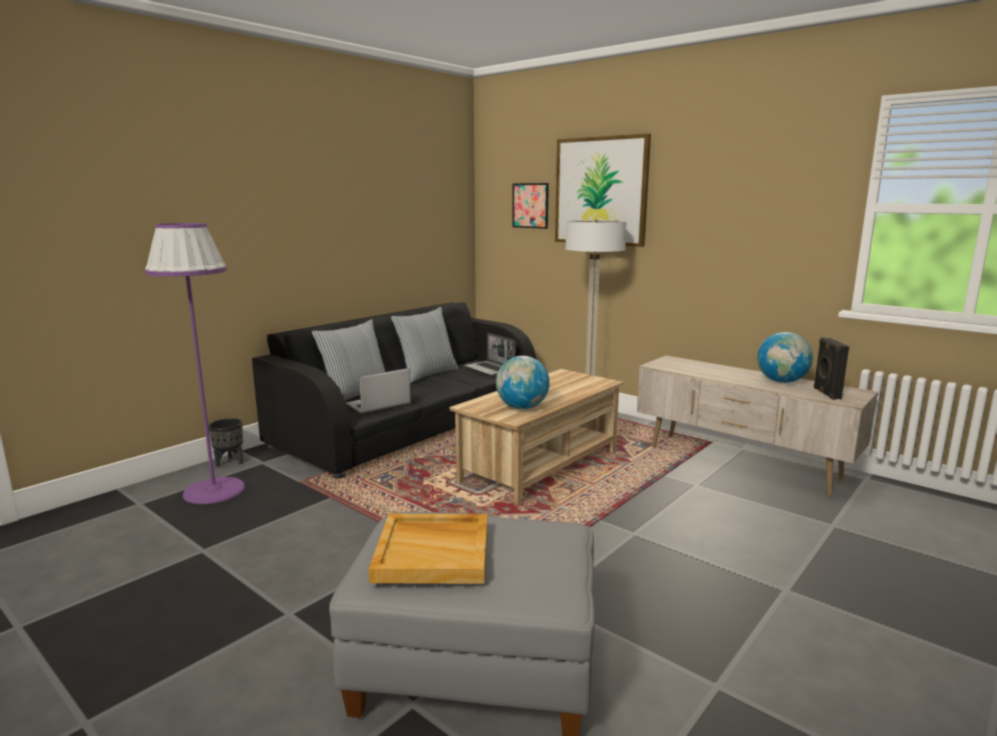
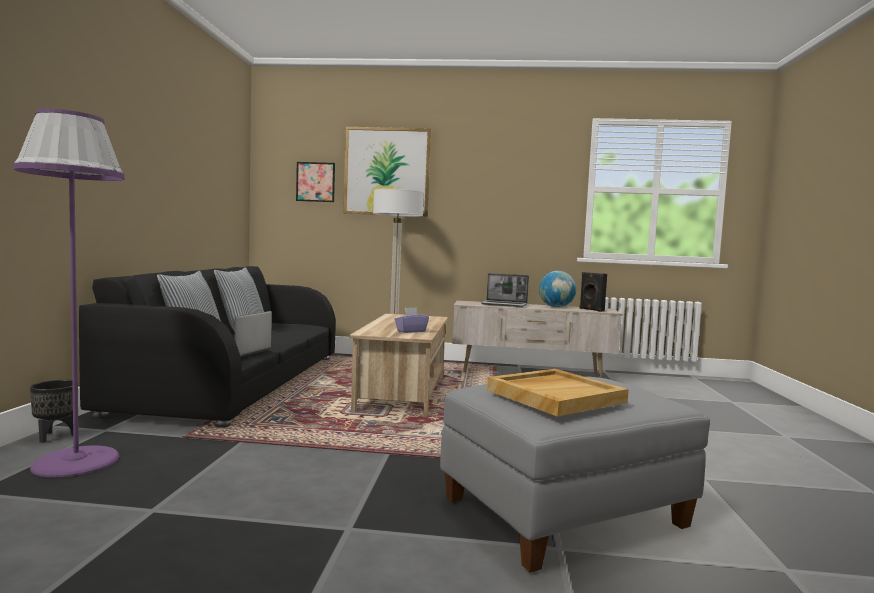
camera: 35 degrees left, 10 degrees down
(490, 369) = (298, 326): laptop -> laptop (505, 305)
(522, 408) = (411, 331): globe -> purple tissue box

